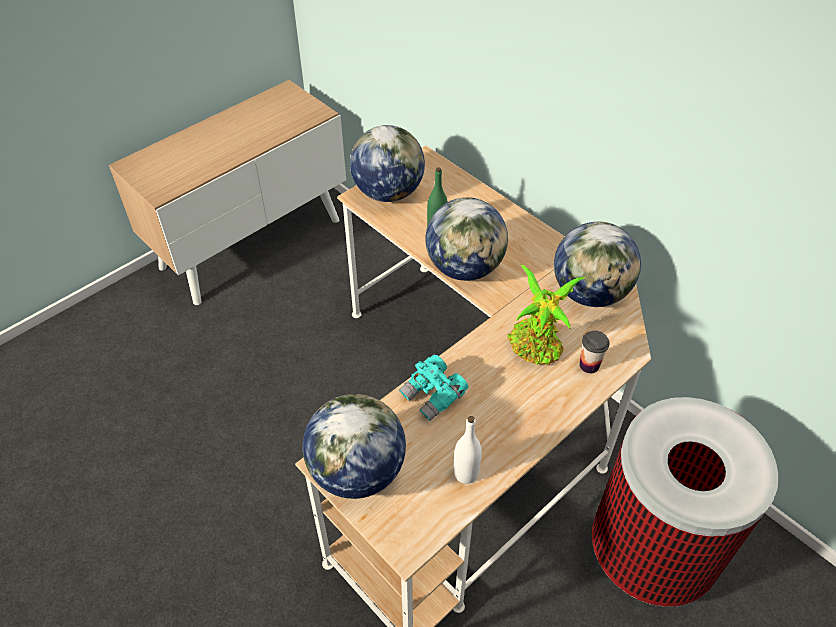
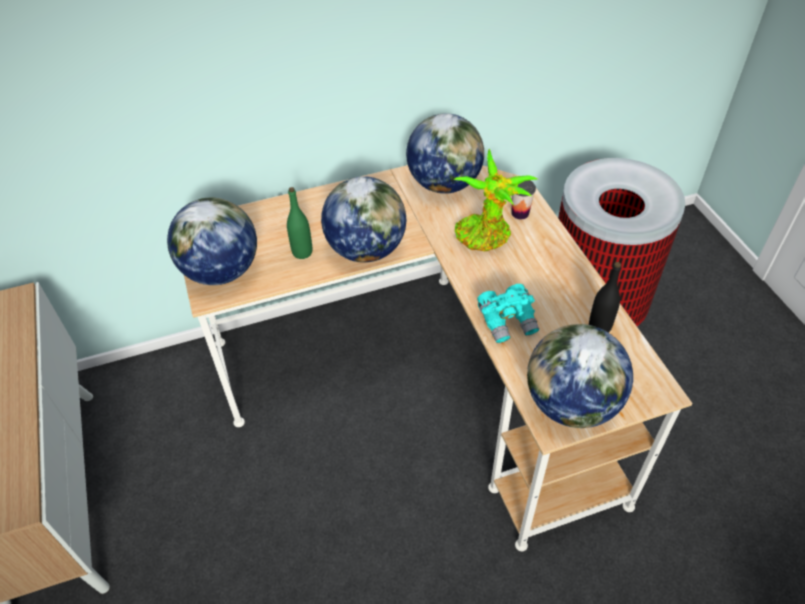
camera: 65 degrees left, 0 degrees up
(466, 473) = (599, 327): white bottle -> black bottle

